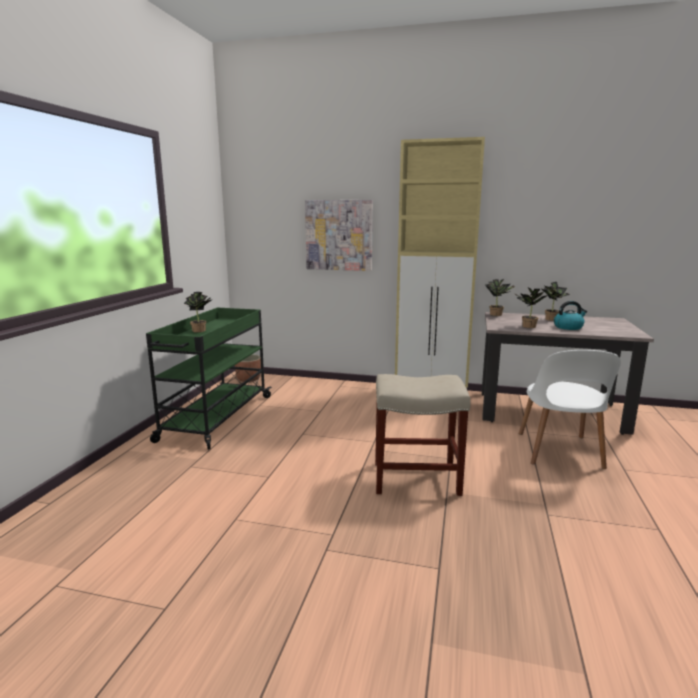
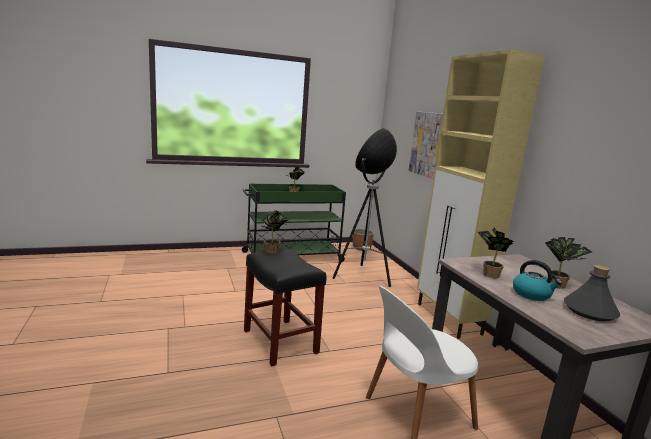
camera: 55 degrees right, 0 degrees up
(318, 400) = (362, 277): none -> floor lamp
(417, 478) = (281, 342): beige stool -> black stool
(497, 314) = (518, 259): potted plant -> potted plant (272, 251)
(598, 324) = (589, 311): none -> grey bottle

